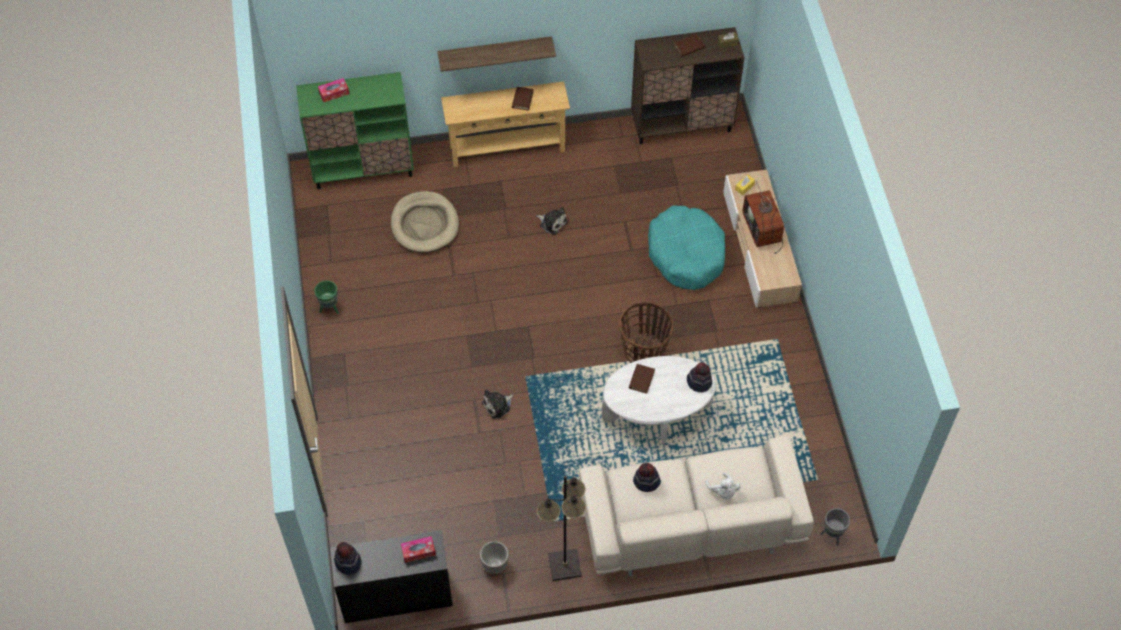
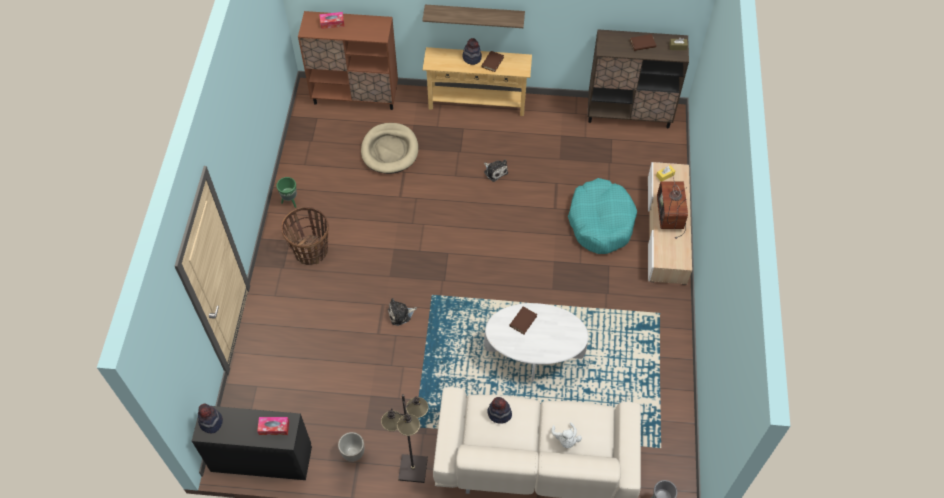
camera: 15 degrees right, 0 degrees up
(363, 169) = (355, 96): green cabinet -> brown cabinet
(644, 352) = (539, 297): basket -> basket (311, 251)
(699, 382) = (573, 335): hat -> hat (472, 57)

